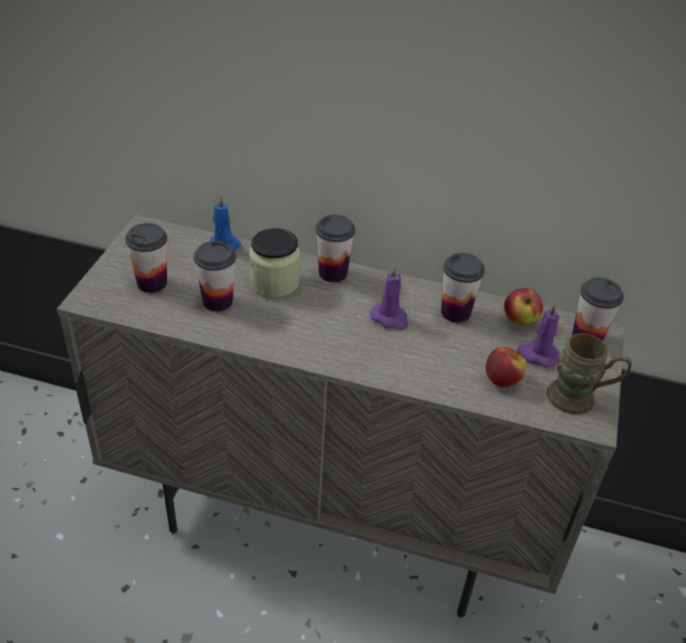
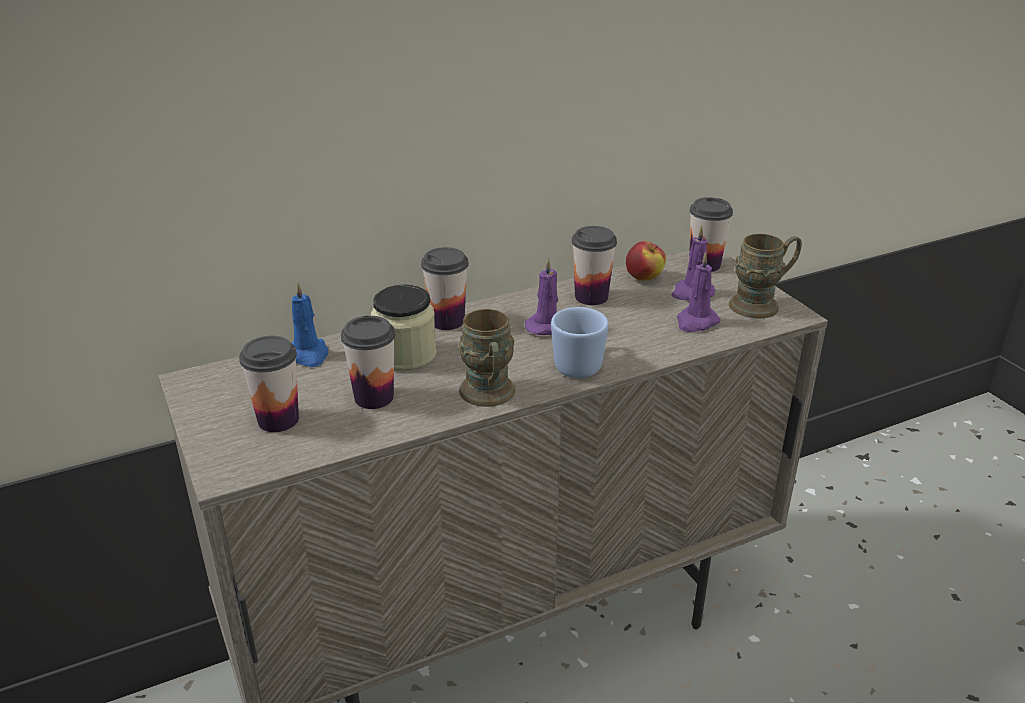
camera: 40 degrees left, 10 degrees down
(280, 344) = (489, 396): none -> brown mug
(370, 359) = (580, 364): none -> blue mug
(502, 380) = (696, 322): apple -> purple candle

